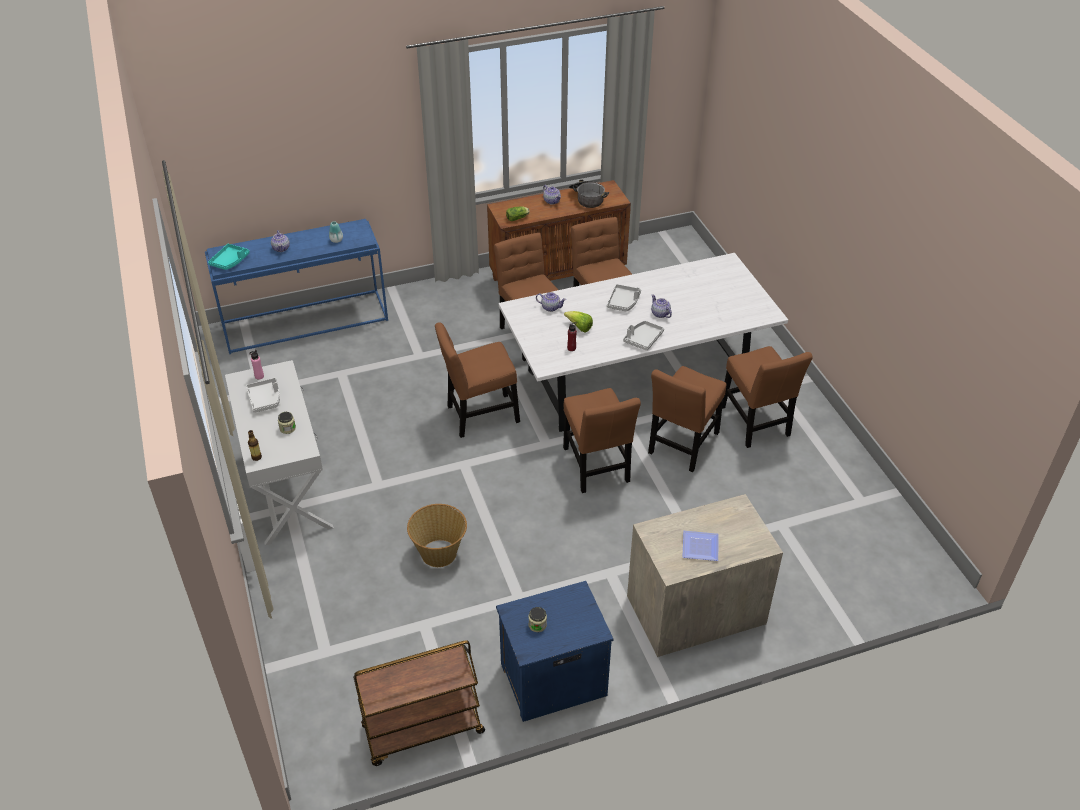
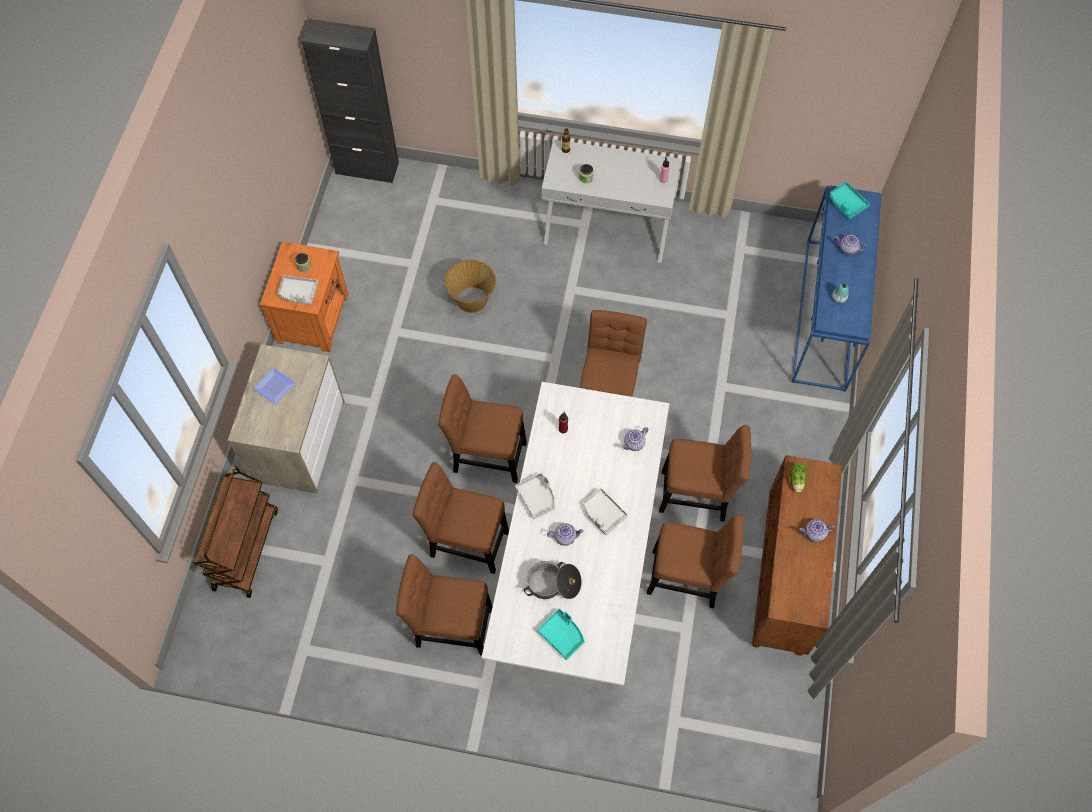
camera: 120 degrees right, 20 degrees up
(265, 399) = (631, 174): grey tray -> grey tray (298, 293)
(309, 746) = (367, 168): none -> black cabinet
(422, 731) = (332, 228): brown cart -> brown cart (245, 548)
(551, 679) = (314, 317): blue nightstand -> orange nightstand
(579, 327) = (589, 452): lettuce -> none
(587, 198) = (800, 574): cooking pot -> cooking pot (553, 585)
(682, 446) = (465, 541): brown chair -> brown chair turned 45 degrees counterclockwise
(732, 288) = (562, 635): none -> turquoise tray

